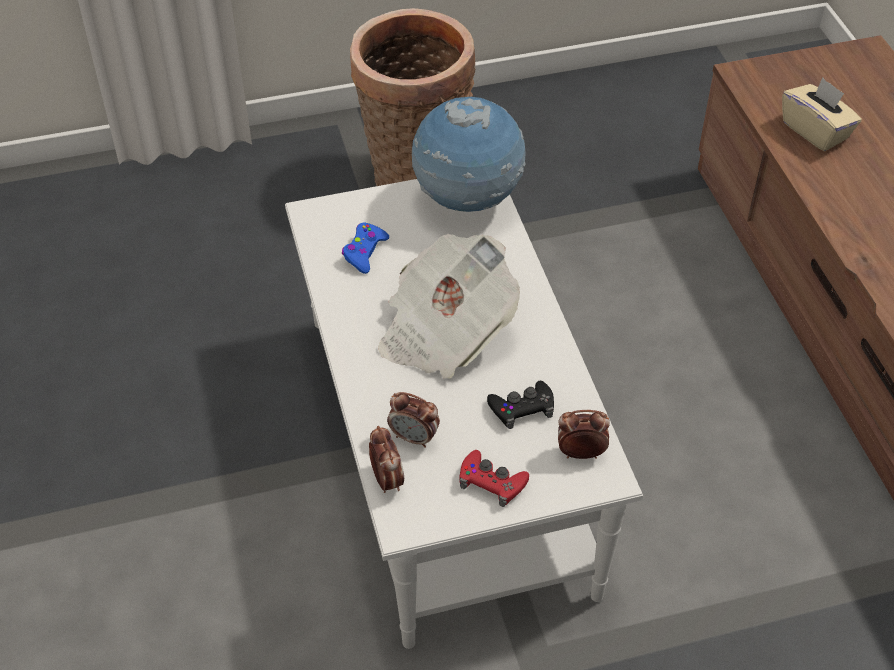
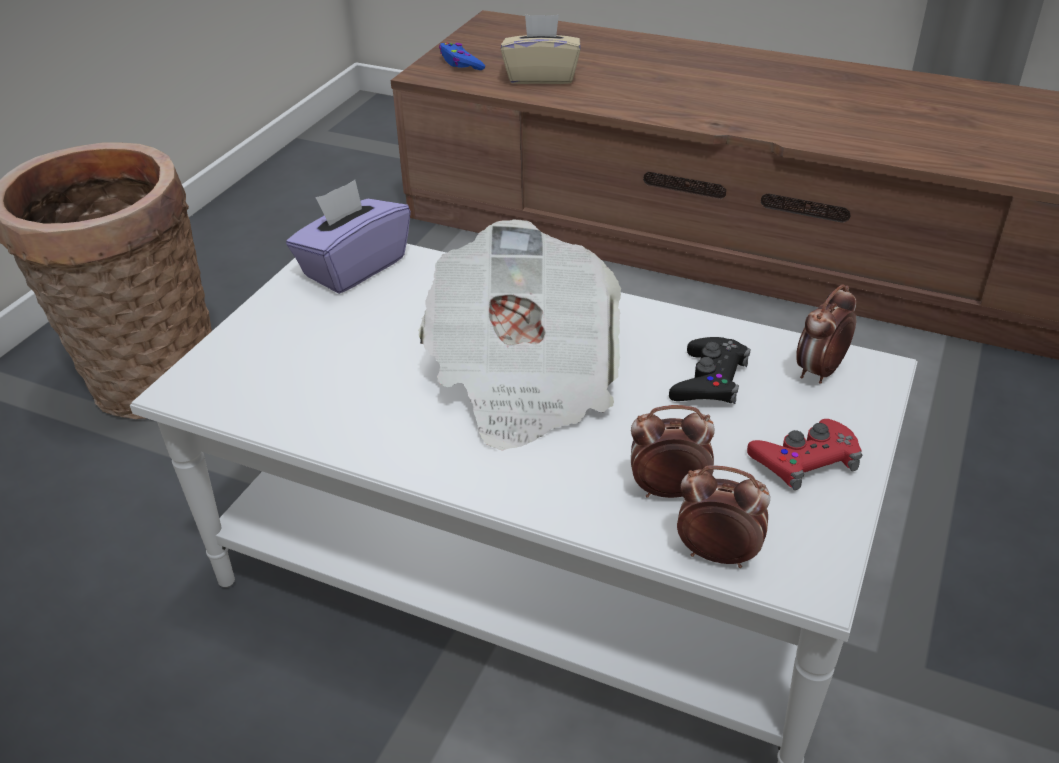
camera: 50 degrees left, 10 degrees down
(364, 252) = (314, 378): blue game controller -> blue game controller (461, 63)
(414, 437) = (668, 491): alarm clock -> alarm clock turned 150 degrees counterclockwise
(467, 201) = (354, 267): globe -> purple tissue box

